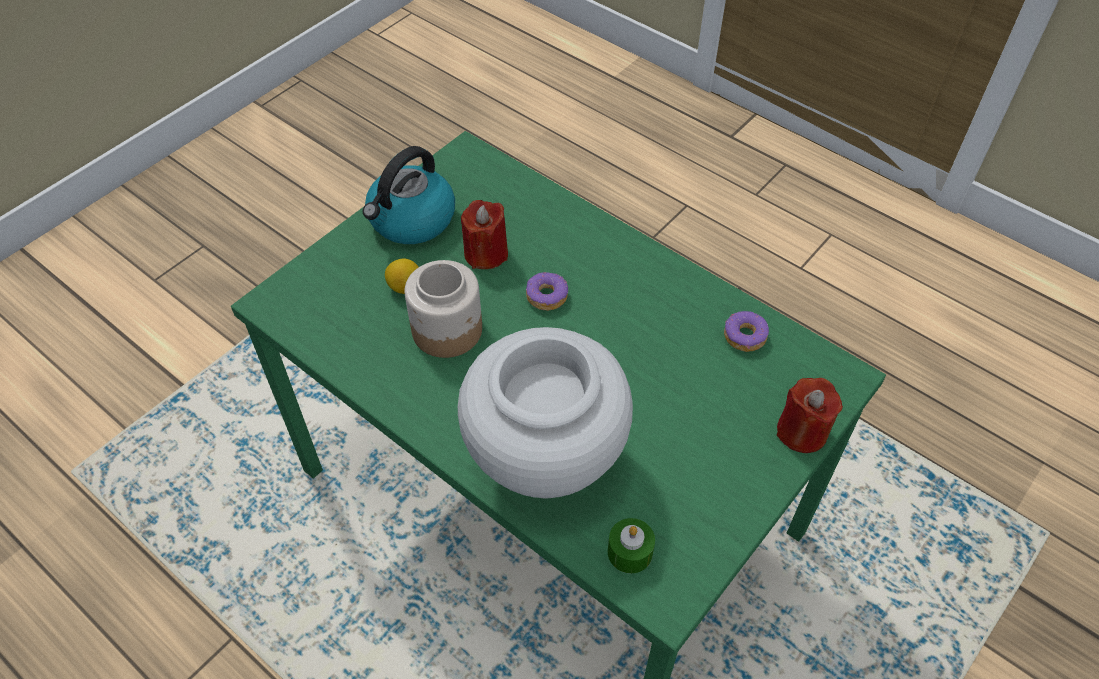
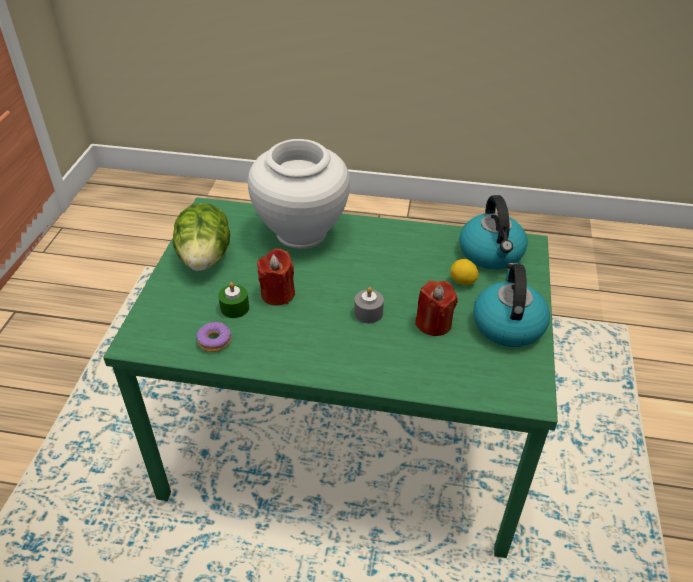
camera: 150 degrees right, 10 degrees down
(329, 309) = (491, 254): none -> kettle
(448, 330) = (411, 270): jar -> none
(546, 296) = (368, 313): donut -> grey candle
(630, 552) = (234, 217): green candle -> green candle (234, 308)
(711, 478) = (205, 259): none -> lettuce
(802, 432) = (157, 299): red candle -> red candle (278, 294)

